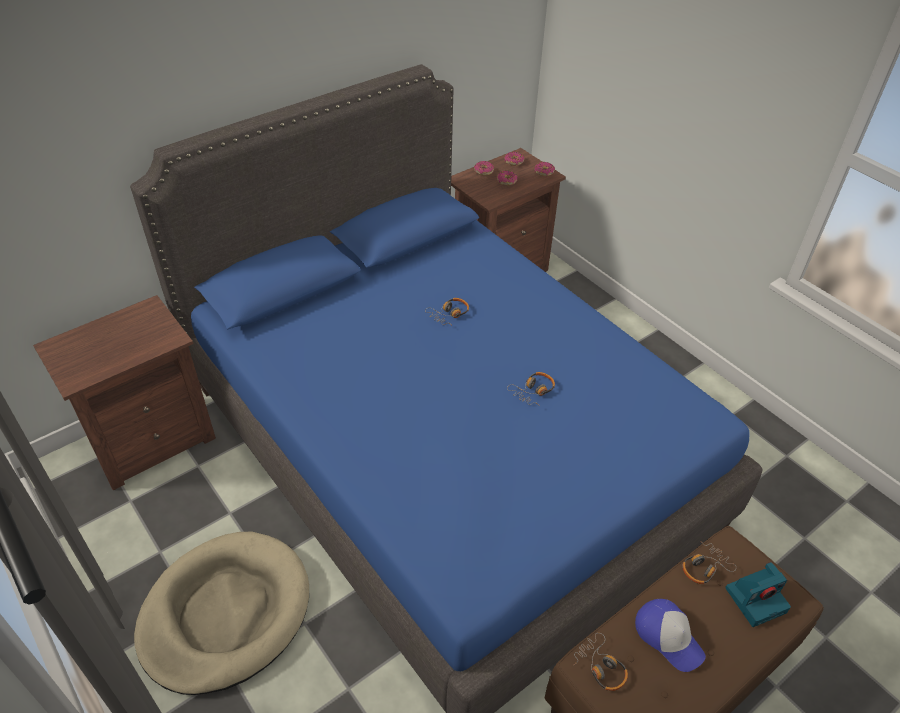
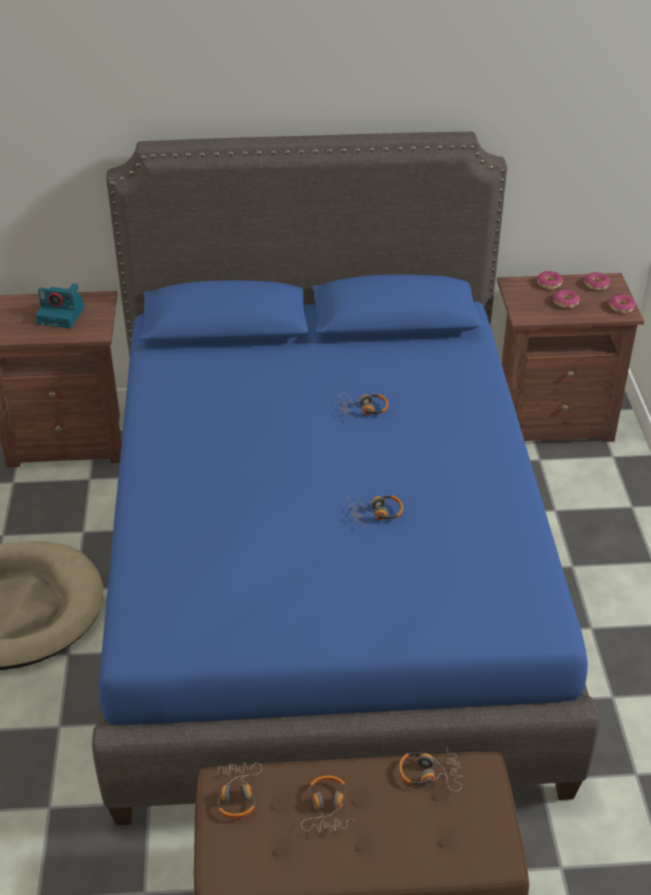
camera: 35 degrees right, 5 degrees down
(668, 637) = (327, 808): cap -> headphones
(756, 599) = (456, 830): camera -> camera (62, 315)

